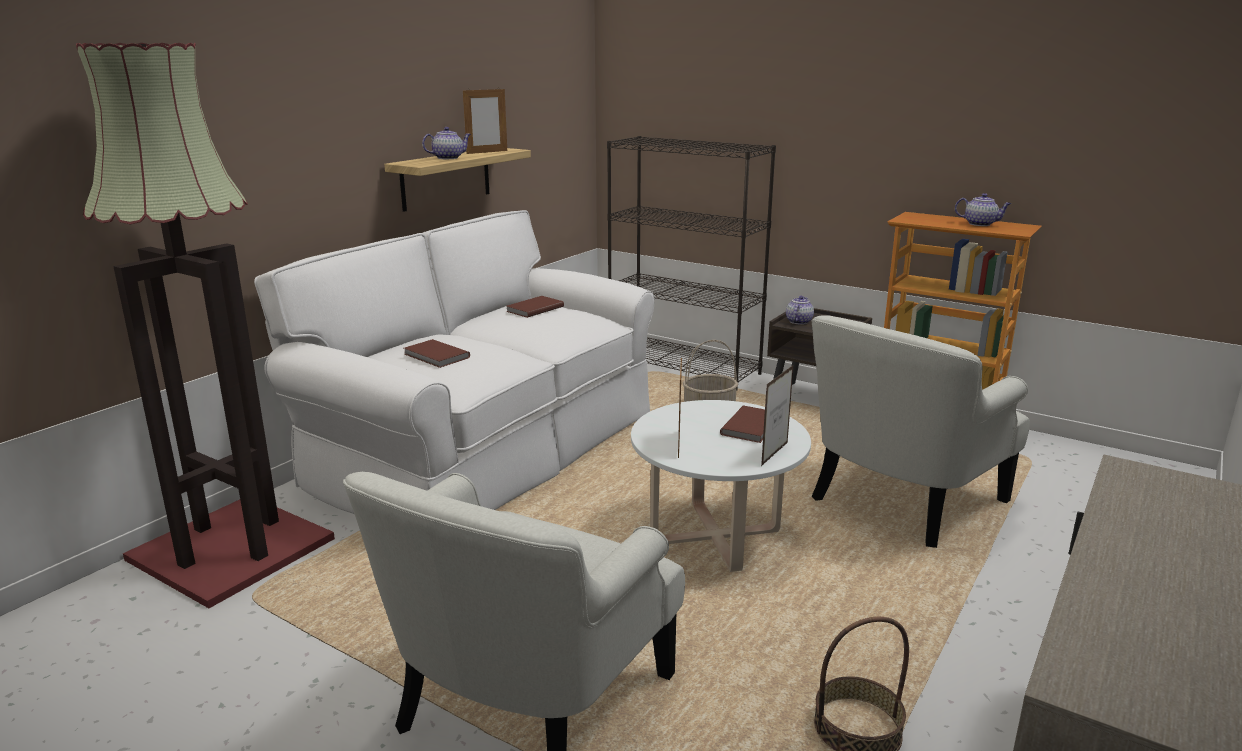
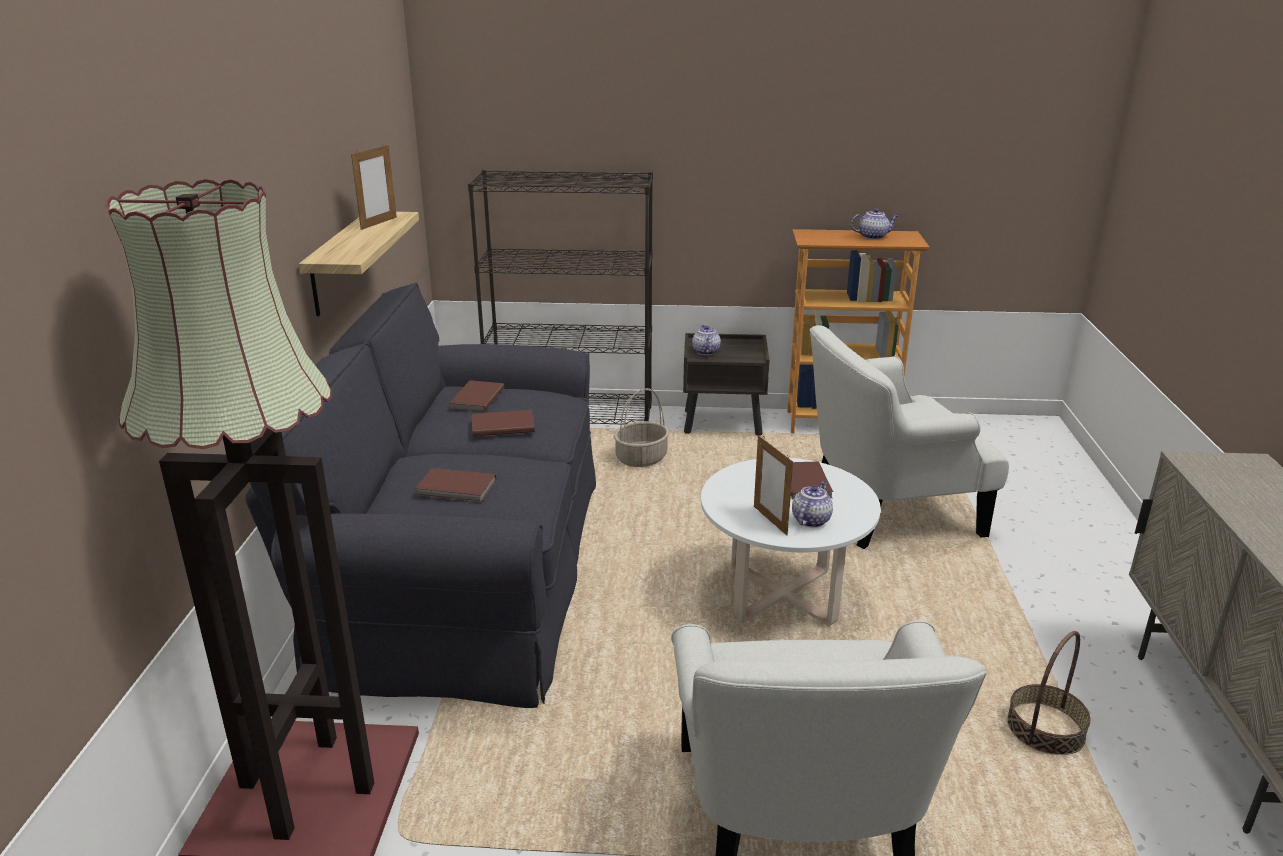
camera: 30 degrees left, 5 degrees up
(448, 158) = (357, 241): teapot -> teapot (811, 520)
(483, 448) = (464, 571): white sofa -> black sofa
(526, 327) = (502, 425): none -> brown book
(774, 454) = (856, 506): picture frame -> none
(902, 500) = (887, 509): white armchair -> white armchair turned 60 degrees clockwise

